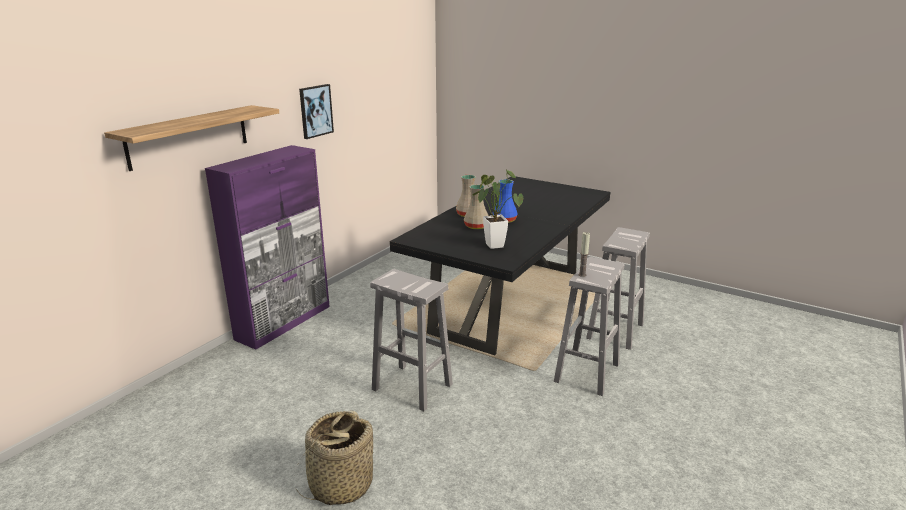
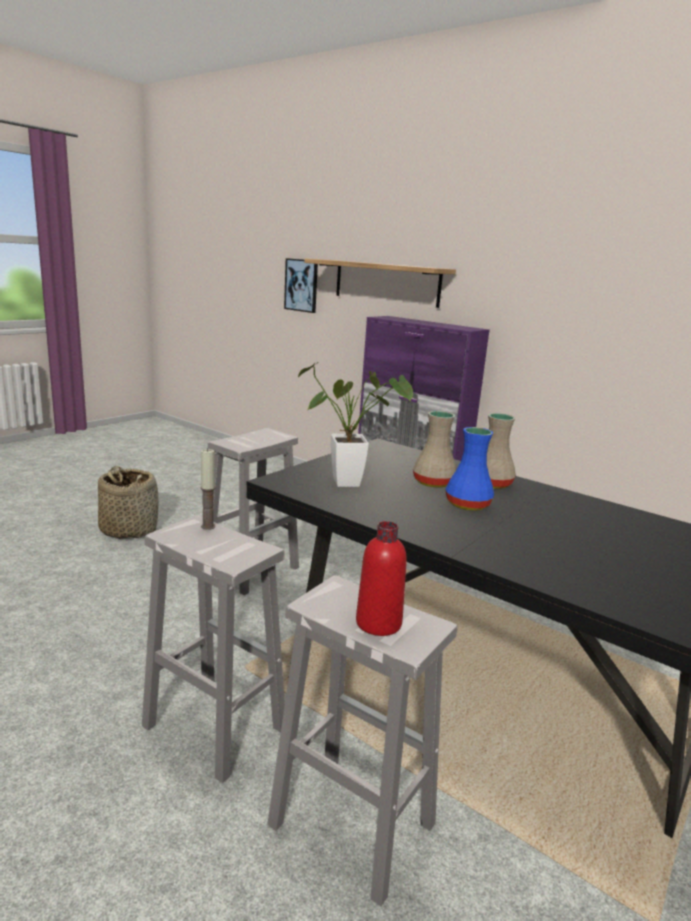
camera: 95 degrees right, 5 degrees down
(315, 111) = (546, 300): picture -> picture (301, 285)
(630, 237) = (378, 623): none -> red bottle

